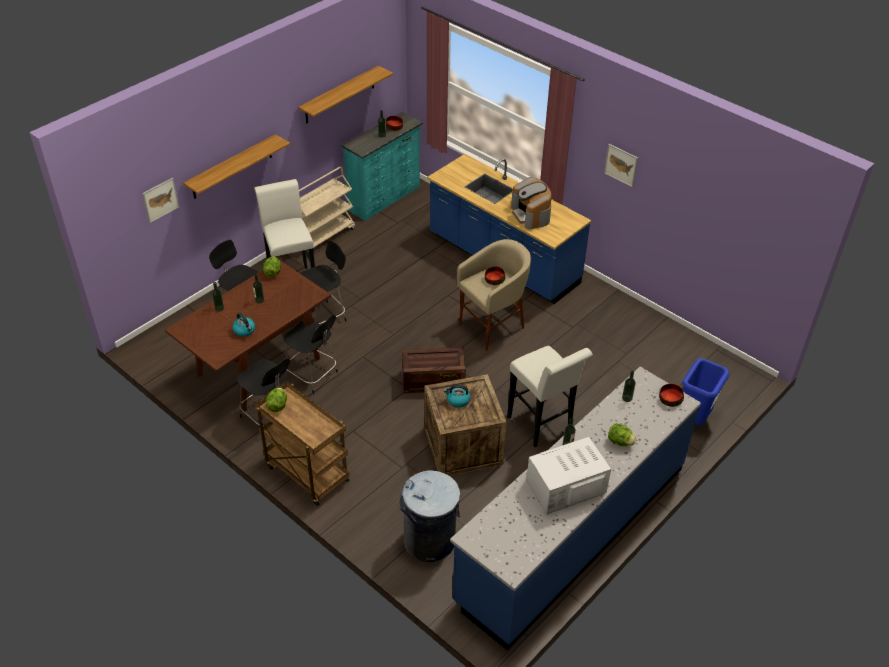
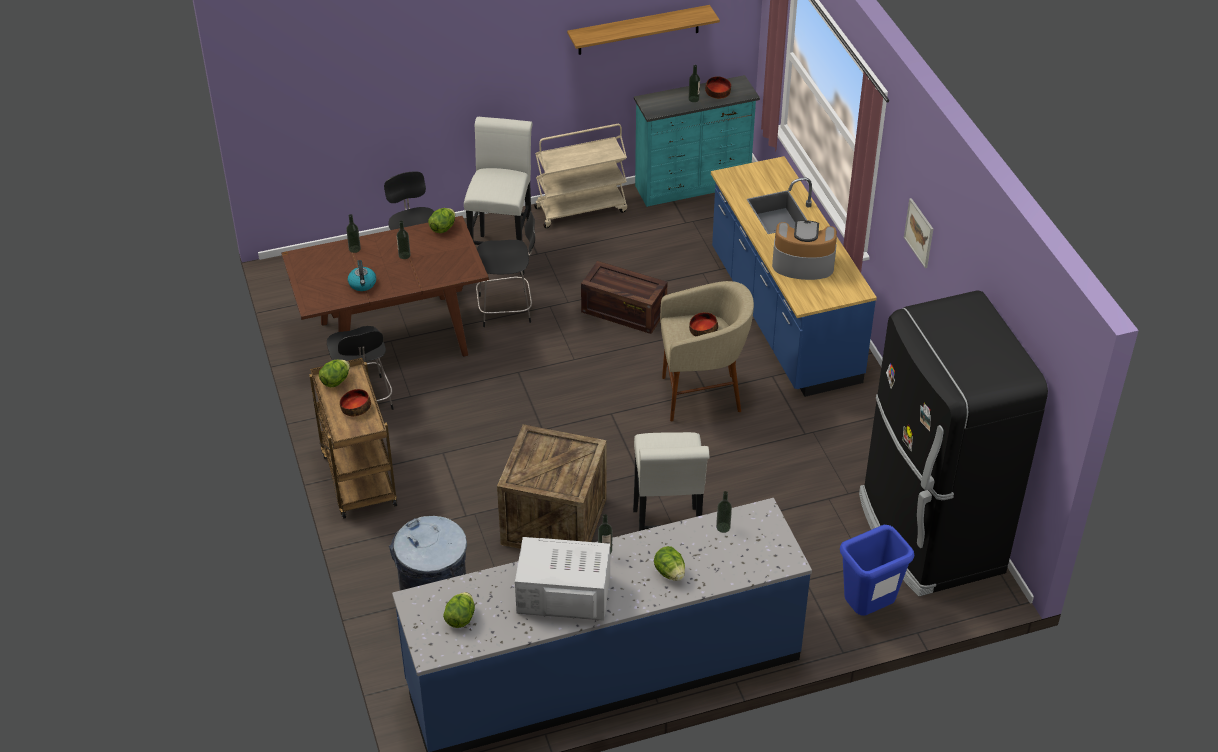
camera: 30 degrees right, 0 degrees up
(160, 200) = (344, 97): picture -> none
(232, 167) = (454, 83): shelf -> none
(313, 375) = (445, 372): black chair -> none
(432, 381) = (577, 432): crate -> crate (622, 311)
(457, 400) = (547, 456): kettle -> none
(512, 535) = (460, 618): none -> lettuce
(531, 215) = (802, 263): coffee machine -> coffee machine turned 90 degrees clockwise
(670, 399) = (776, 550): bowl -> bowl (356, 407)
(690, 360) = (928, 535): none -> black fridge

